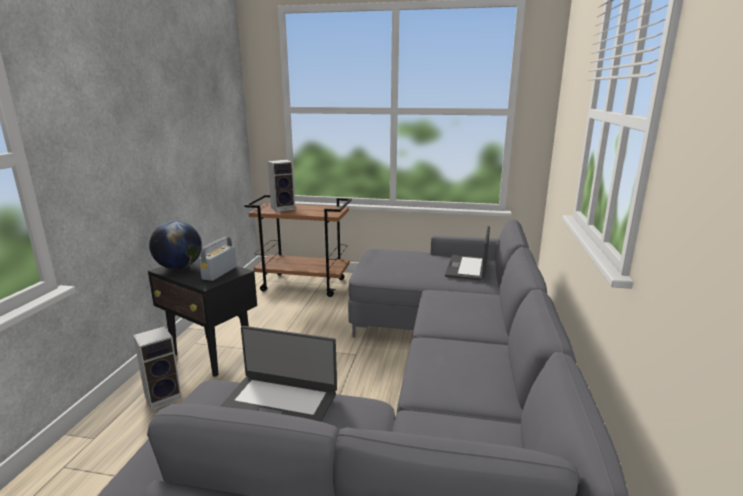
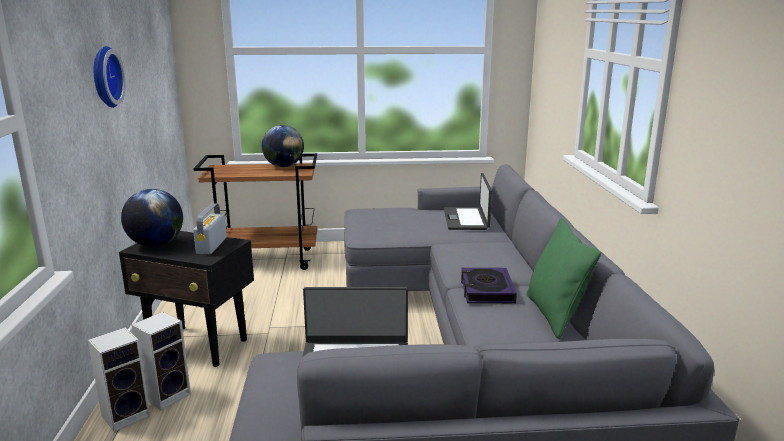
camera: 15 degrees left, 0 degrees up
(146, 126) = (103, 77): none -> wall clock
(283, 208) = (238, 169): speaker -> speaker (127, 415)
(321, 208) = (284, 166): none -> globe
(447, 344) = (486, 290): none -> book
(504, 383) = (555, 315): none -> green pillow

